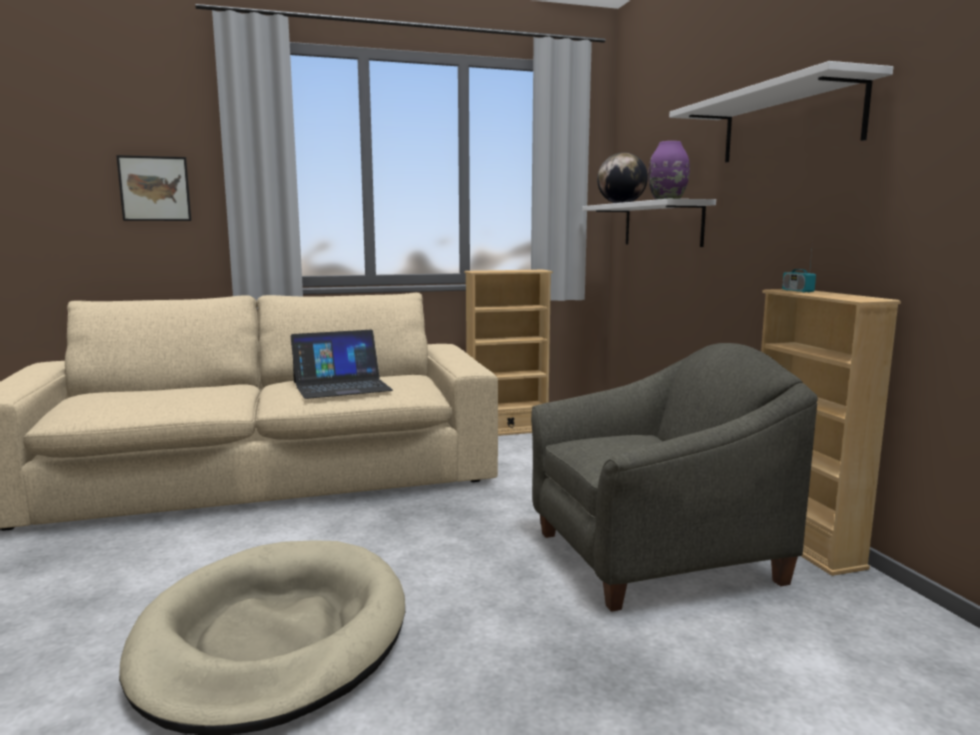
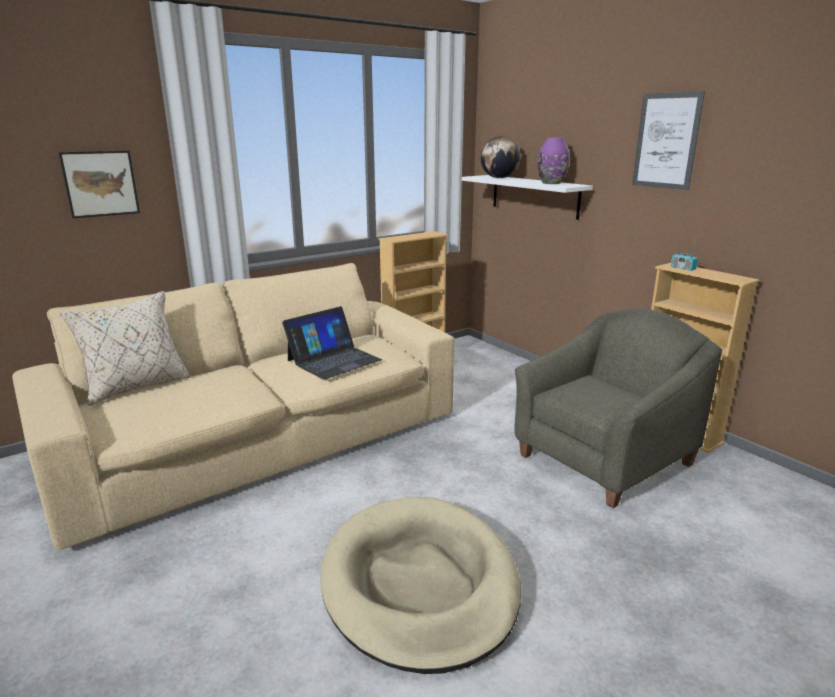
camera: 20 degrees left, 10 degrees up
(129, 388) = (136, 386): none -> beige pillow
(789, 123) = (666, 141): white shelf -> picture

